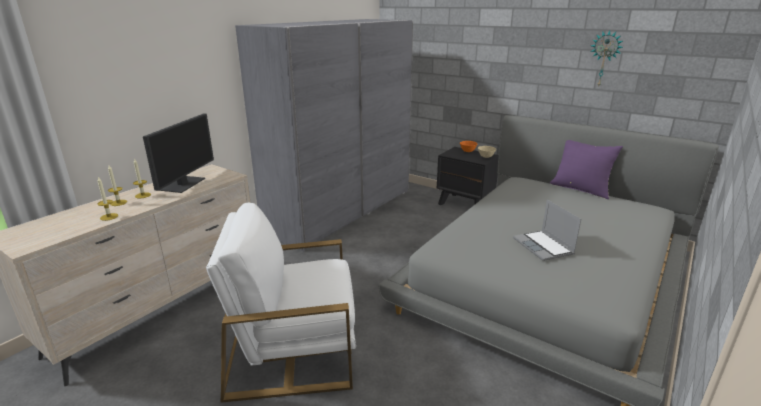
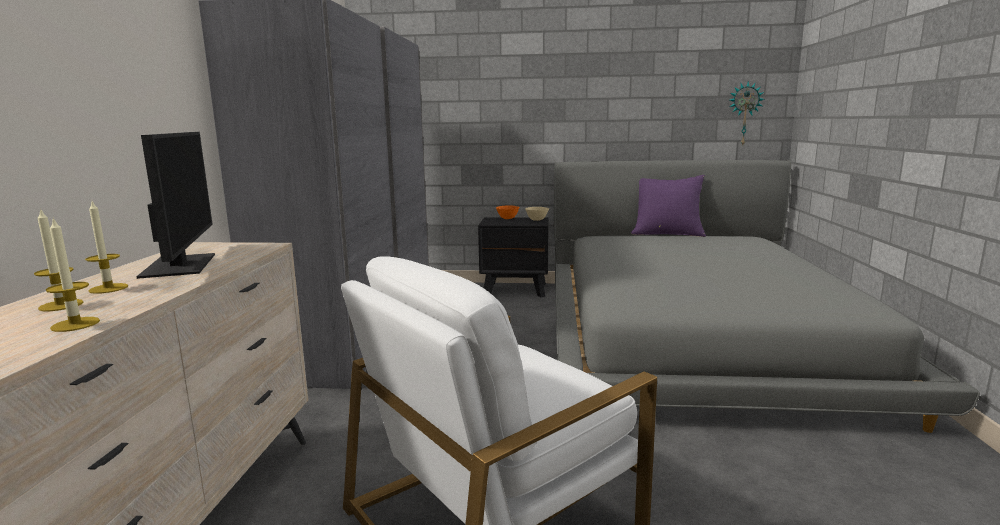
camera: 30 degrees left, 10 degrees down
(544, 247) = (726, 278): laptop -> none
(604, 59) = (658, 83): wall clock -> wall clock (744, 114)

